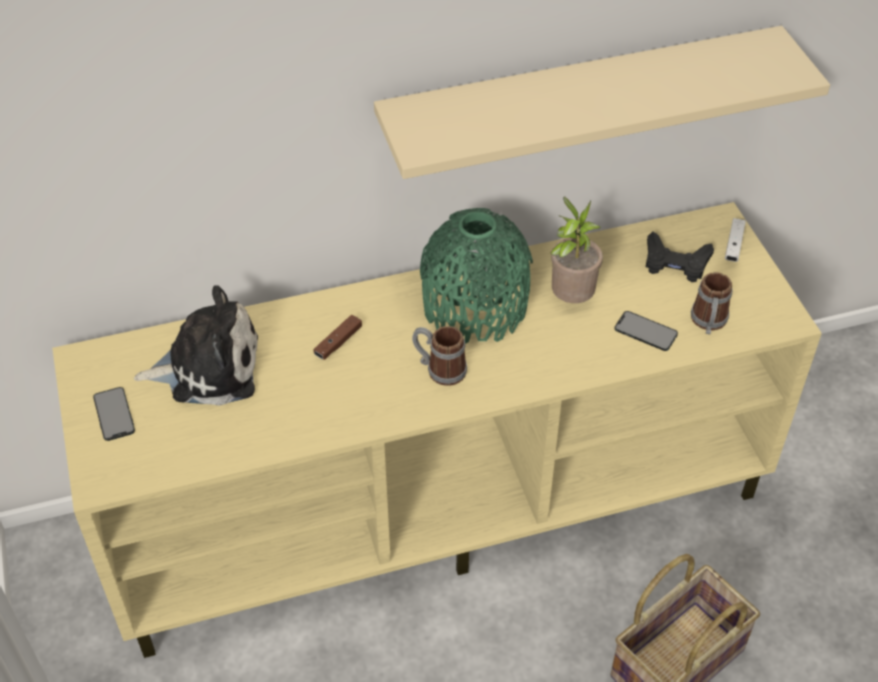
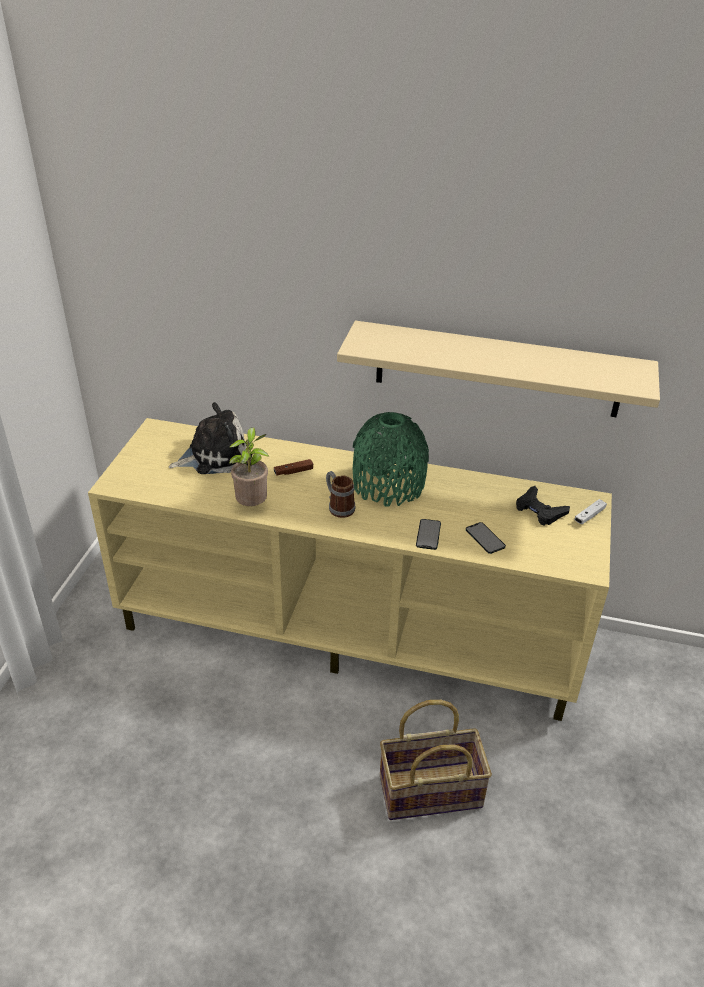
camera: 30 degrees right, 10 degrees down
(114, 414) = (147, 458): phone -> phone (428, 534)
(208, 367) = (214, 456): plush toy -> plush toy turned 45 degrees counterclockwise
(570, 298) = (452, 503): potted plant -> potted plant (252, 505)
(708, 323) = (532, 550): mug -> none

